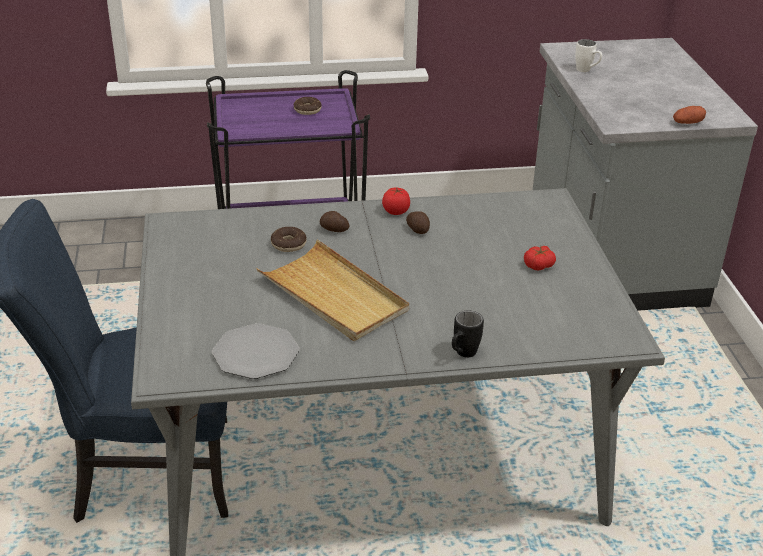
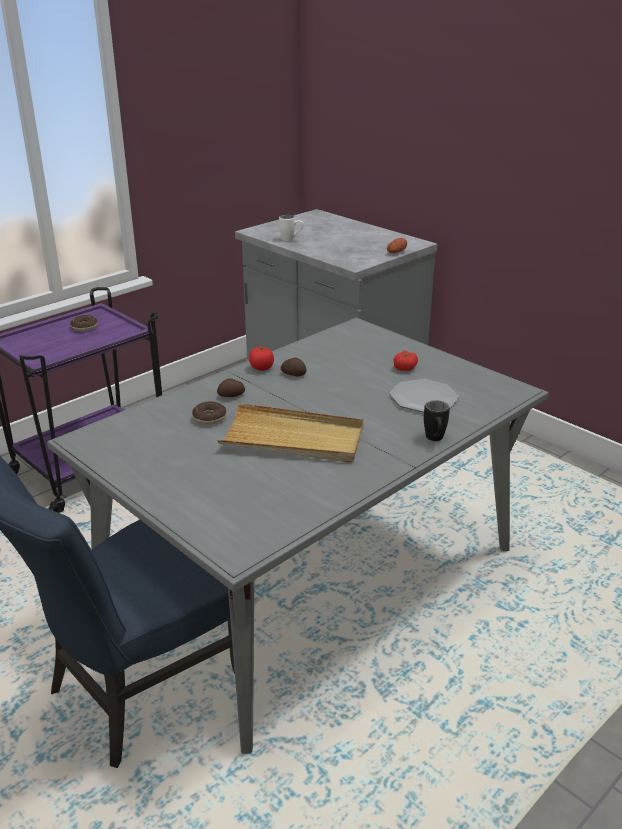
camera: 35 degrees left, 5 degrees down
(256, 353) = (290, 502): plate -> plate (424, 398)

